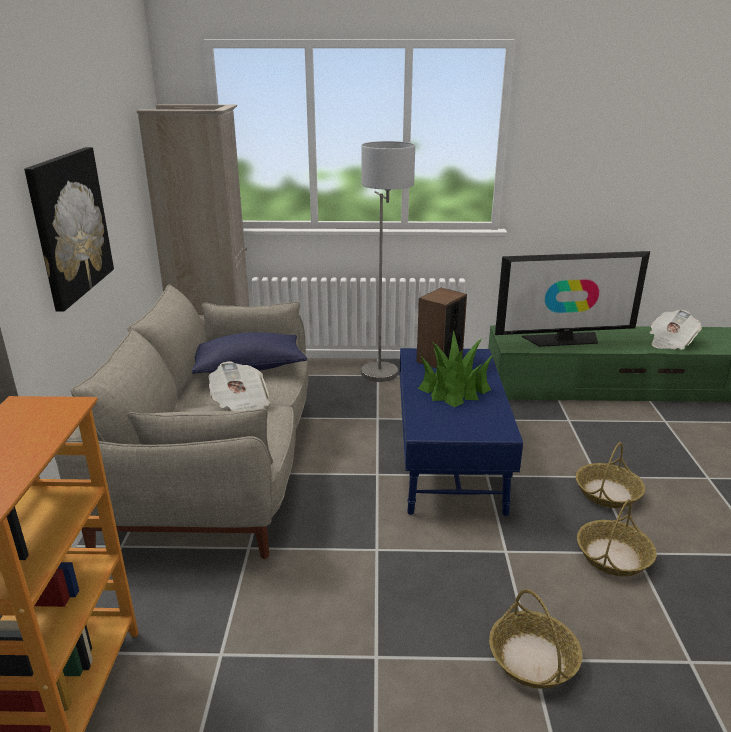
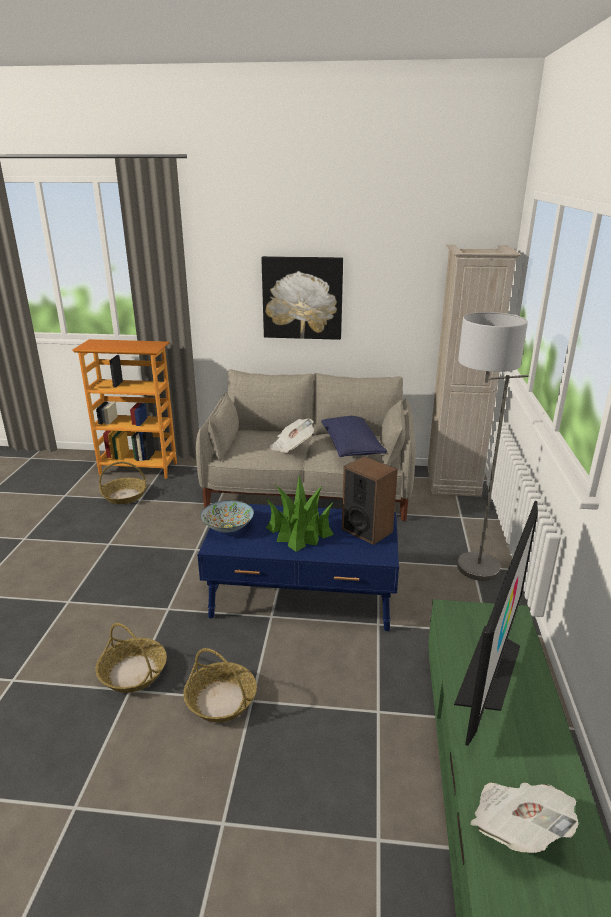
camera: 95 degrees right, 0 degrees up
(463, 429) = (228, 527): none -> bowl
(532, 658) = (68, 601): basket -> basket (125, 496)
(563, 340) = (490, 669): television -> television turned 150 degrees counterclockwise

